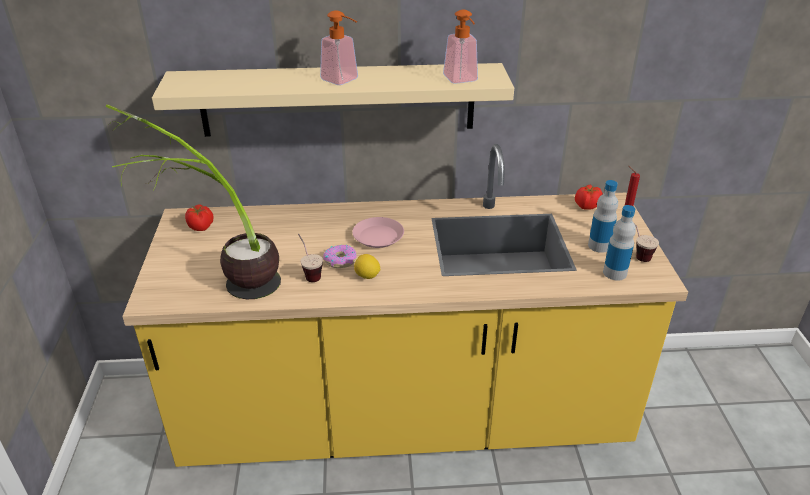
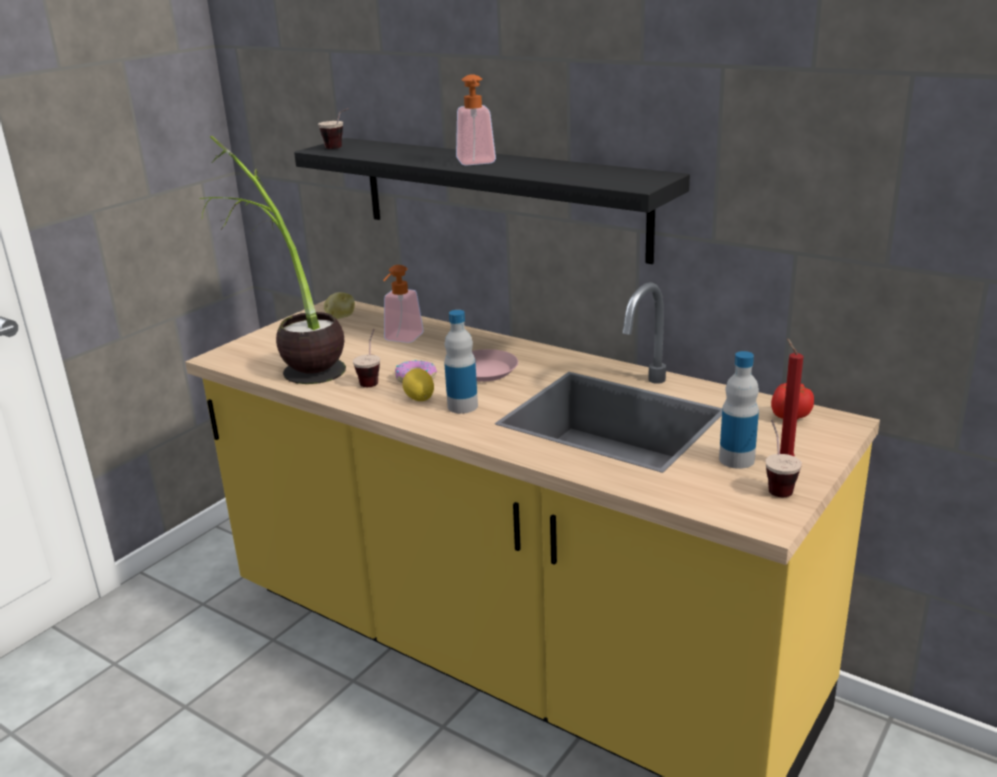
camera: 40 degrees right, 10 degrees down
(191, 86) = (339, 149): none -> cup
(201, 227) = (340, 317): tomato -> potato
(338, 100) = (499, 197): beige shelf -> black shelf
(462, 80) = (601, 180): soap dispenser -> soap dispenser (401, 339)
(614, 273) = (710, 492): bottle -> bottle (462, 406)

